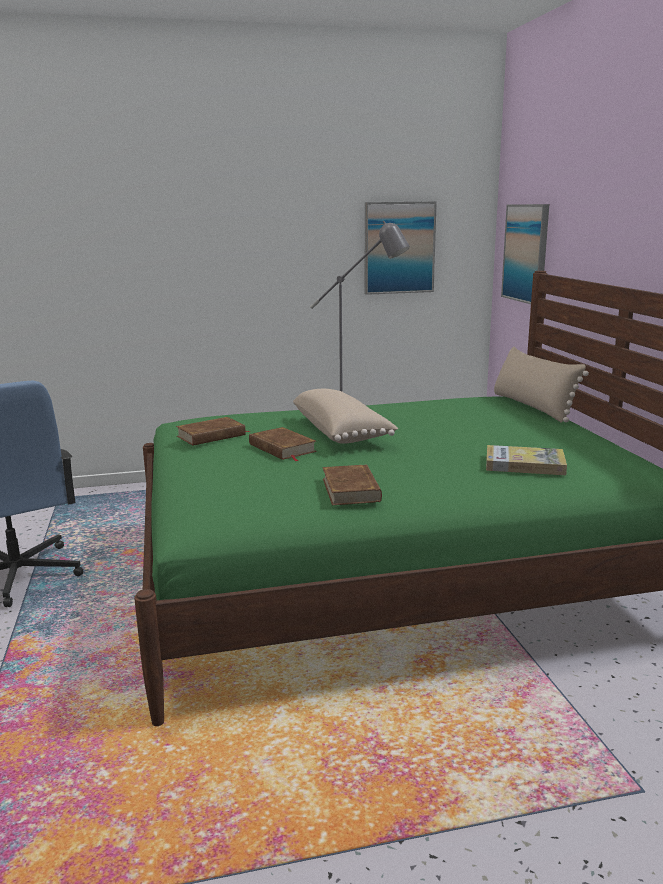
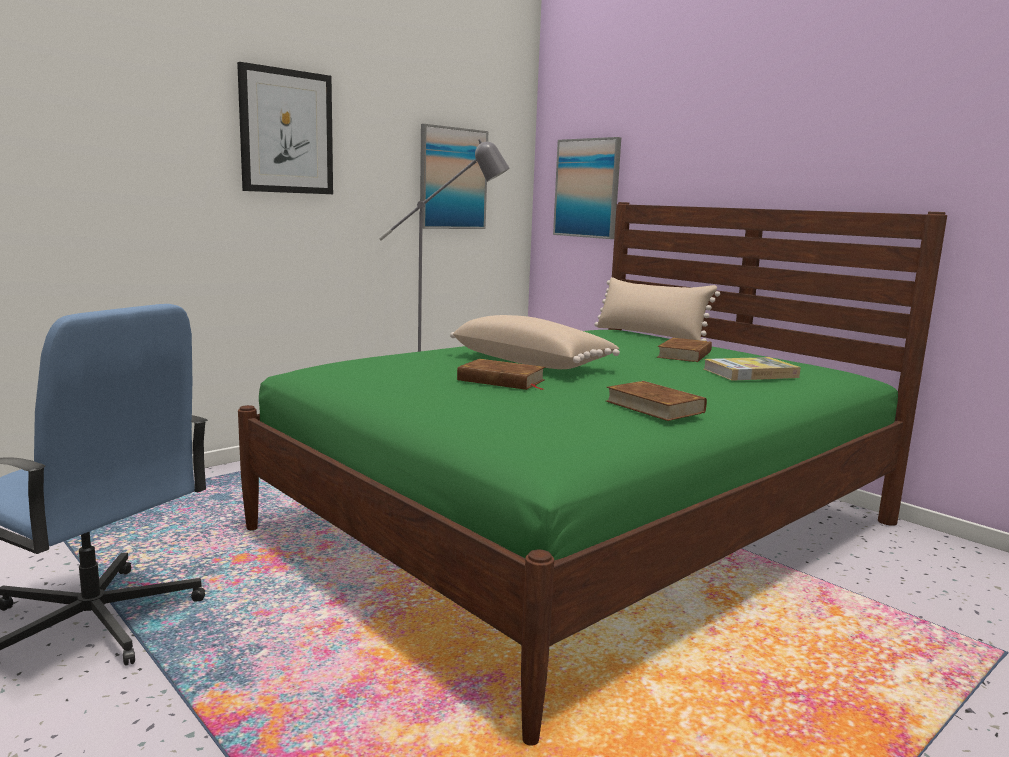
camera: 30 degrees left, 5 degrees down
(211, 436) = (391, 377): brown book -> brown book (685, 355)
(237, 222) = (286, 132): none -> picture

